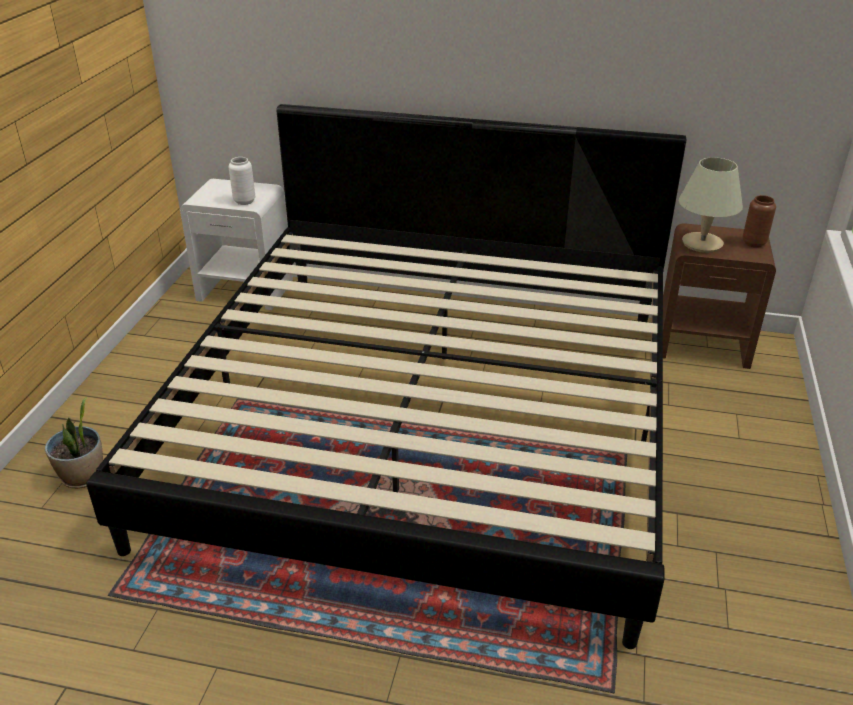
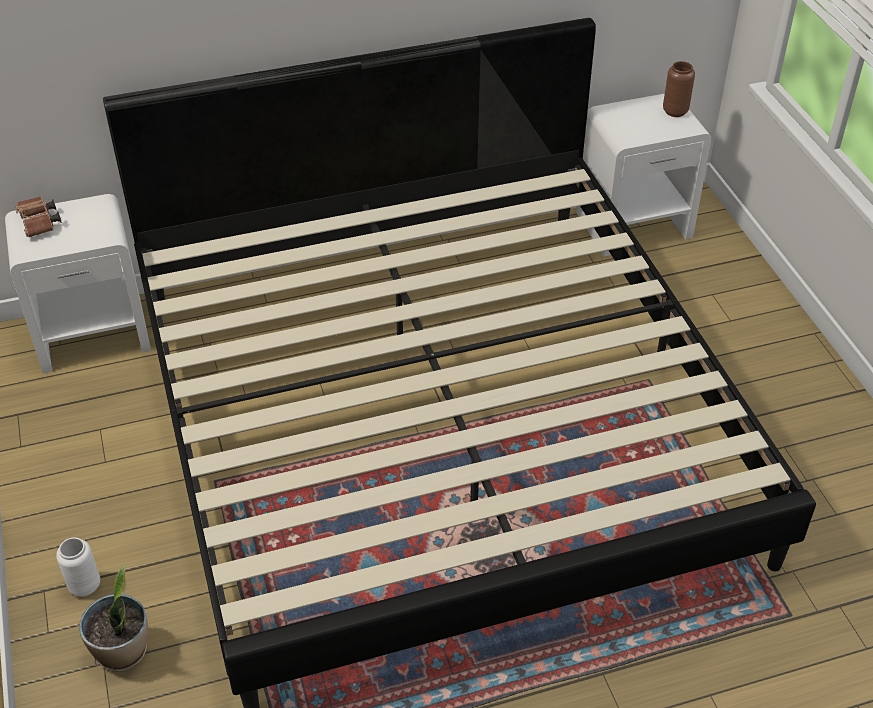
camera: 30 degrees left, 10 degrees up
(220, 189) = (40, 224): none -> brown binoculars
(244, 201) = (91, 233): white vase -> white vase (85, 586)
(702, 244) = (630, 128): beige table lamp -> none
(703, 344) = (634, 225): brown nightstand -> white nightstand

